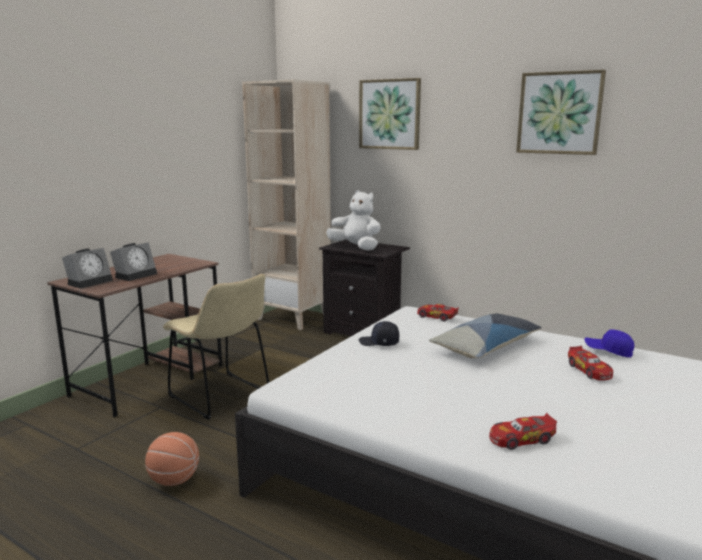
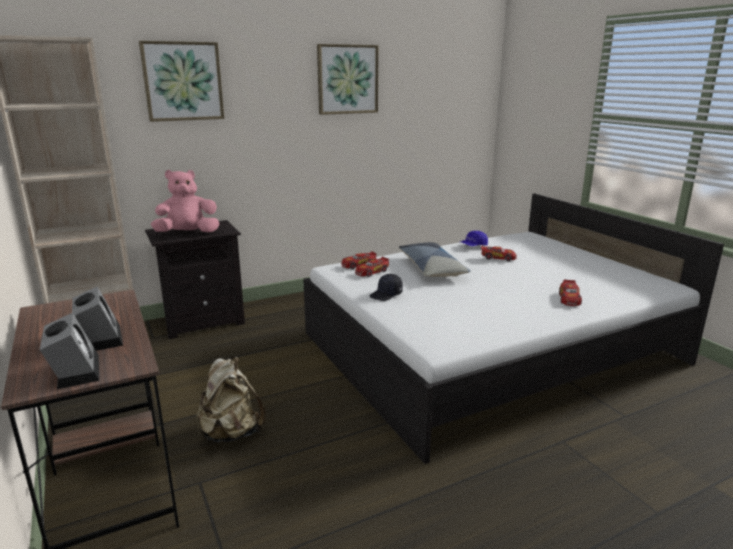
camera: 60 degrees left, 5 degrees up
(174, 480) = (369, 499): basketball -> none
(222, 397) = (231, 433): beige chair -> beige backpack
(356, 247) = (188, 233): white plush toy -> pink plush toy
(427, 325) = (371, 272): none -> toy car

